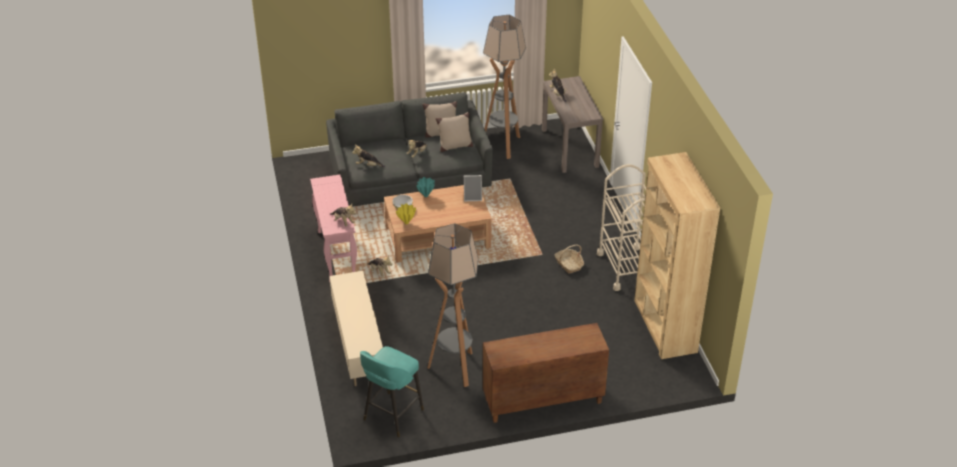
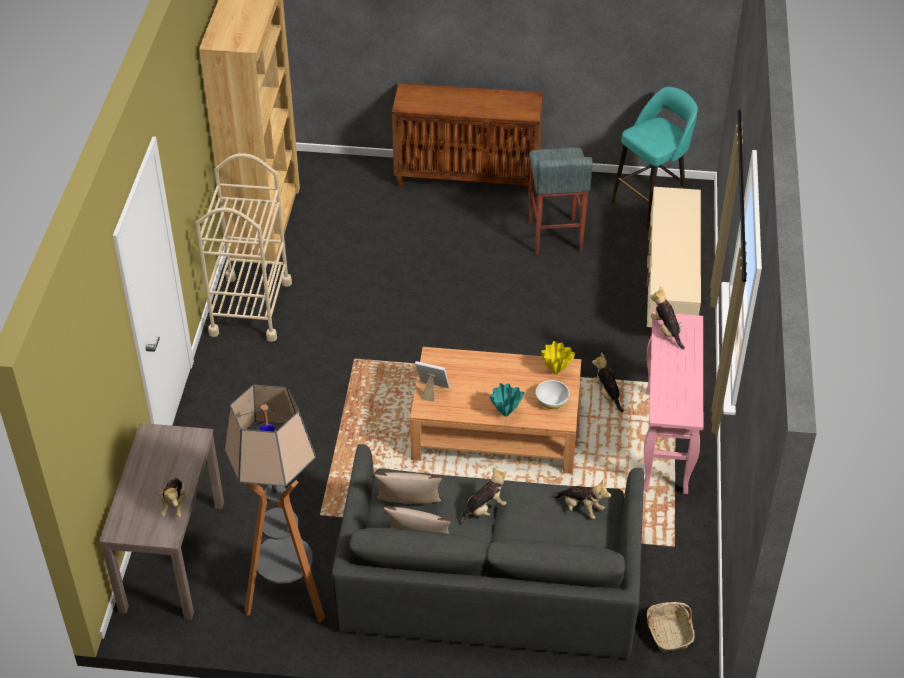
camera: 160 degrees left, 5 degrees up
(455, 368) = (554, 236): floor lamp -> grey stool
(569, 264) = (326, 333): basket -> basket (668, 632)

